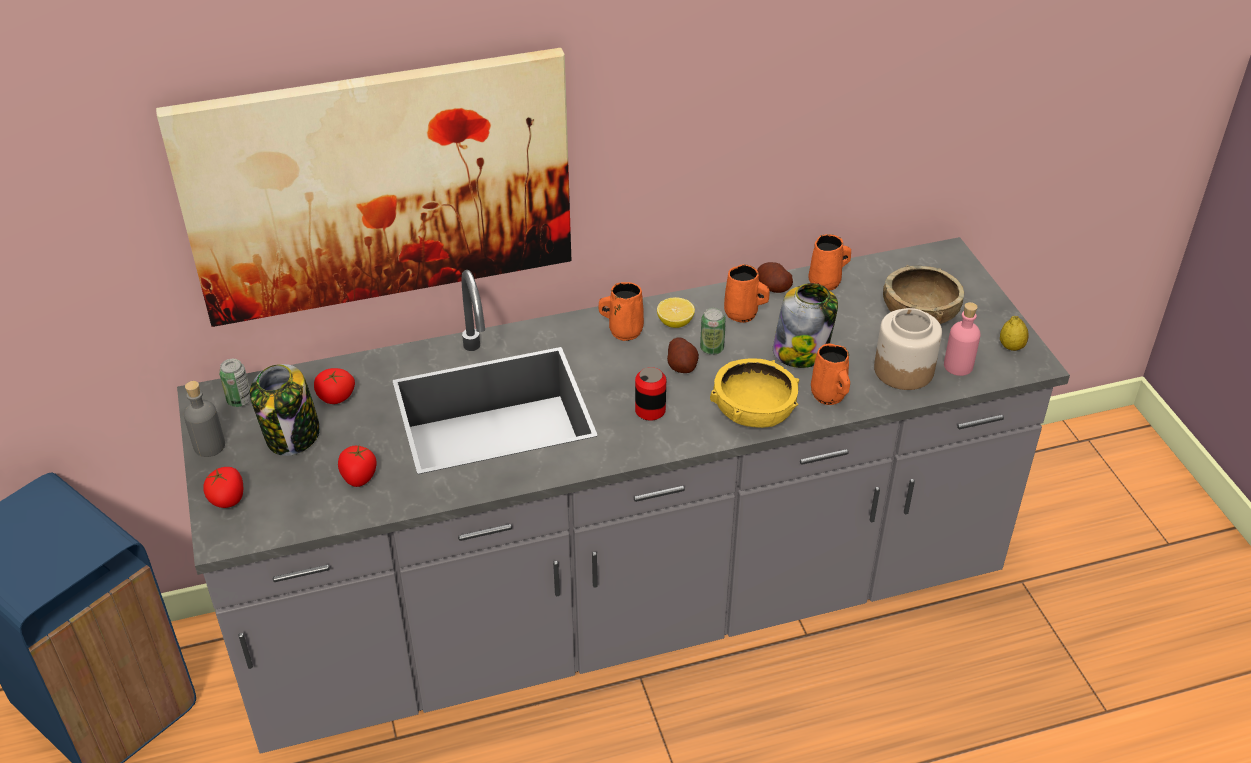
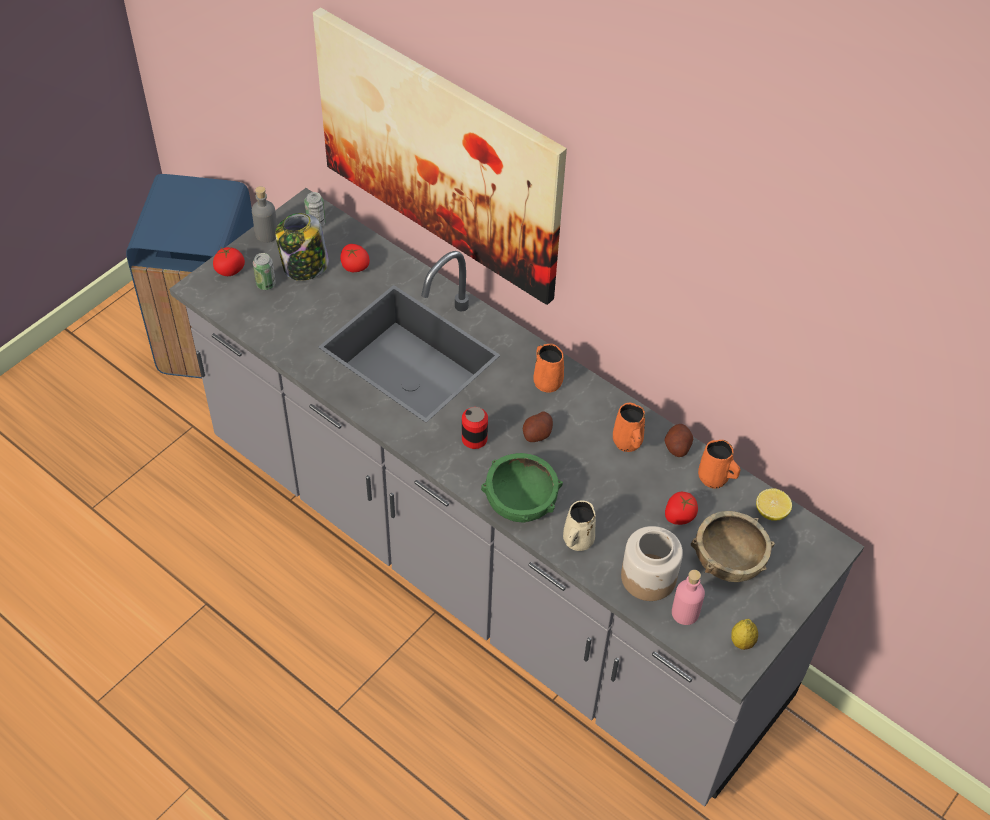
camera: 55 degrees right, 10 degrees up
(359, 477) = (293, 320): tomato -> tomato (679, 516)
(675, 323) = (582, 407): lemon -> lemon (771, 512)
(712, 348) = (571, 443): can -> can (266, 284)
(753, 412) = (520, 501): yellow bowl -> green bowl
(801, 351) = (615, 500): jar -> none
(829, 396) = (577, 541): orange mug -> beige mug

